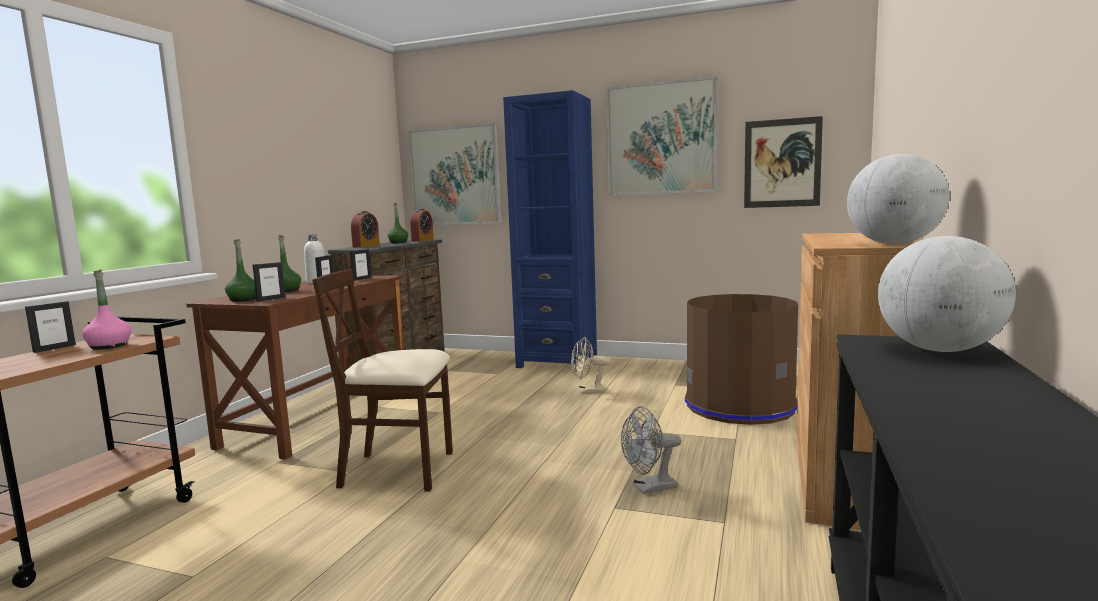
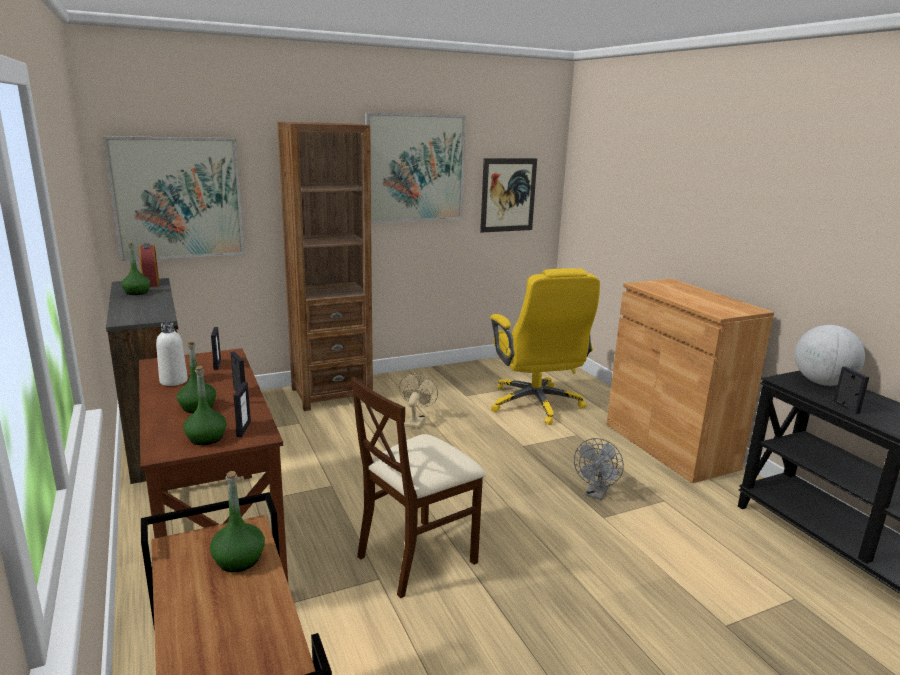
camera: 45 degrees left, 10 degrees up
(54, 348) = (171, 594): picture frame -> picture frame (846, 407)
(109, 346) = (239, 560): pink bottle -> green bottle
(366, 246) = (130, 309): alarm clock -> none
(557, 362) = (331, 394): blue bookcase -> brown bookcase
(588, 391) = (416, 421): beige fan -> beige fan turned 150 degrees clockwise
(739, 406) = (536, 404): brown trash can -> yellow office chair
(894, 244) = (740, 308): globe -> none

